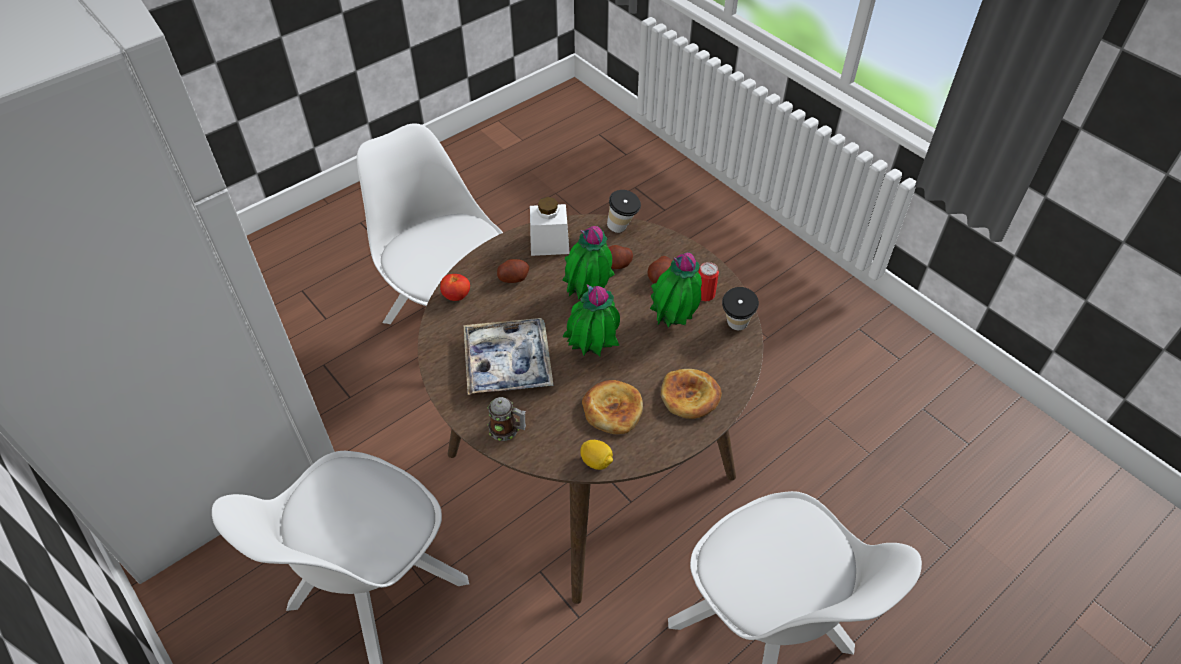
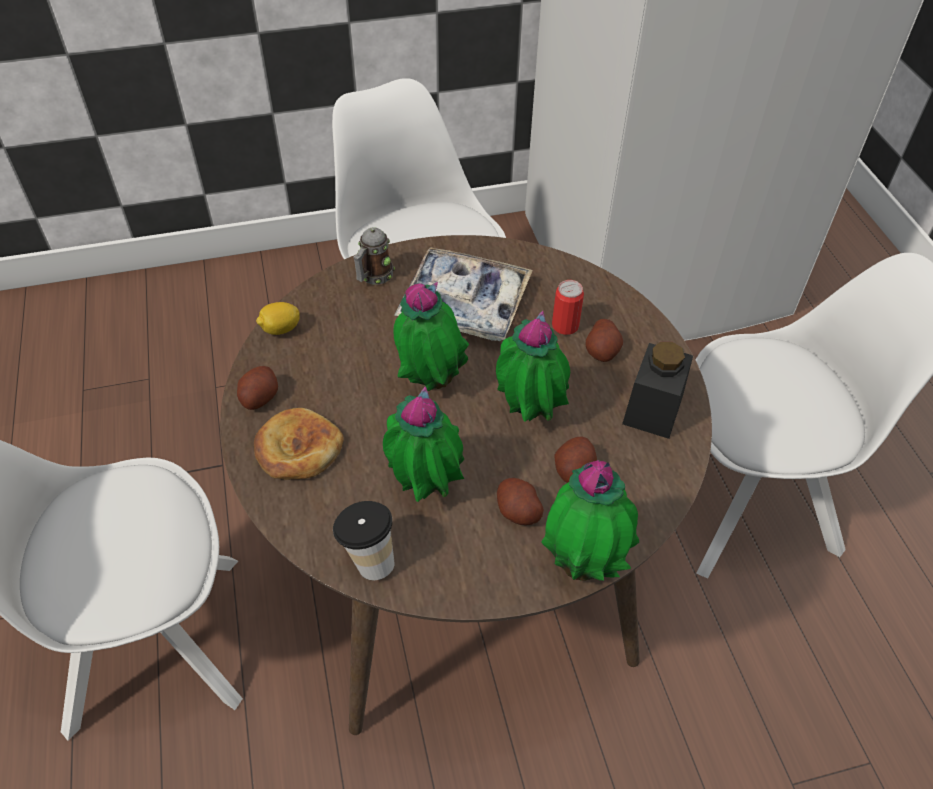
camera: 115 degrees right, 0 degrees up
(456, 296) = (596, 291): tomato -> none
(549, 244) = (653, 409): white jar -> black jar
(612, 409) = (335, 368): bread -> none
(622, 229) = (649, 509): cup -> none
(665, 439) = (259, 397): none -> potato
(673, 244) = (583, 564): none -> potted plant
(705, 294) = (454, 553): can -> can (565, 325)

